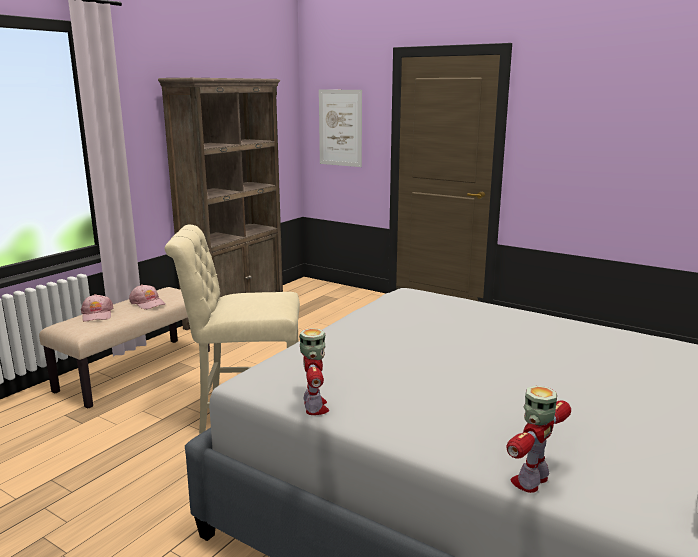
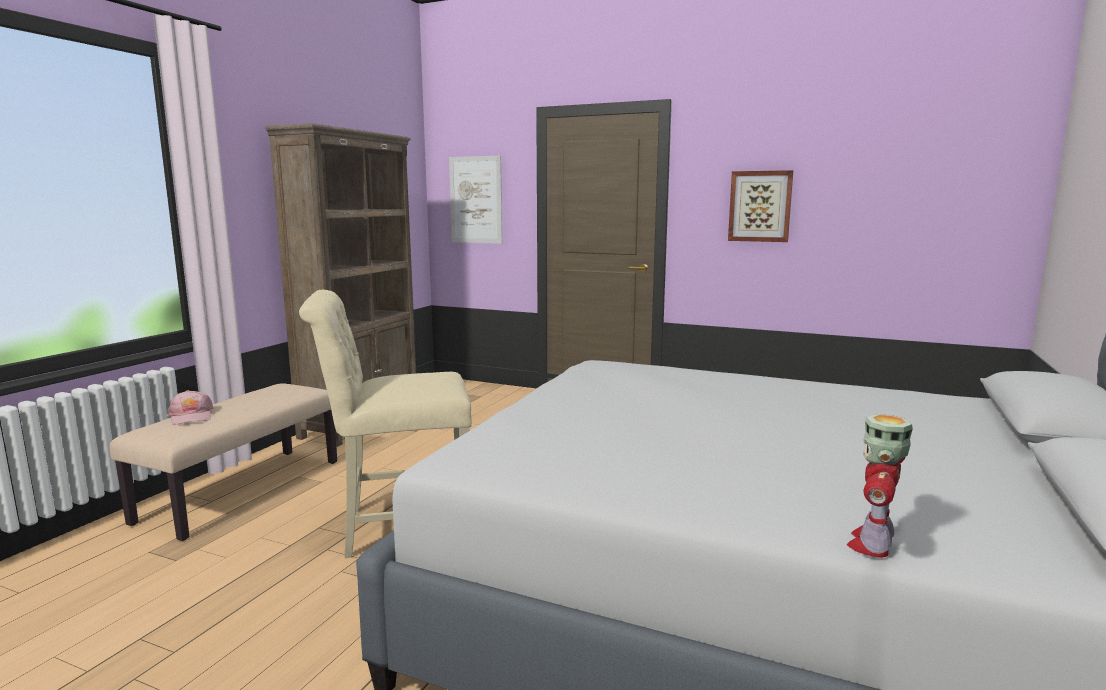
camera: 10 degrees left, 5 degrees down
(148, 303) = (258, 400): pink cap -> none
(314, 407) = (549, 485): toy robot -> none
(588, 144) = (760, 206): none -> picture

